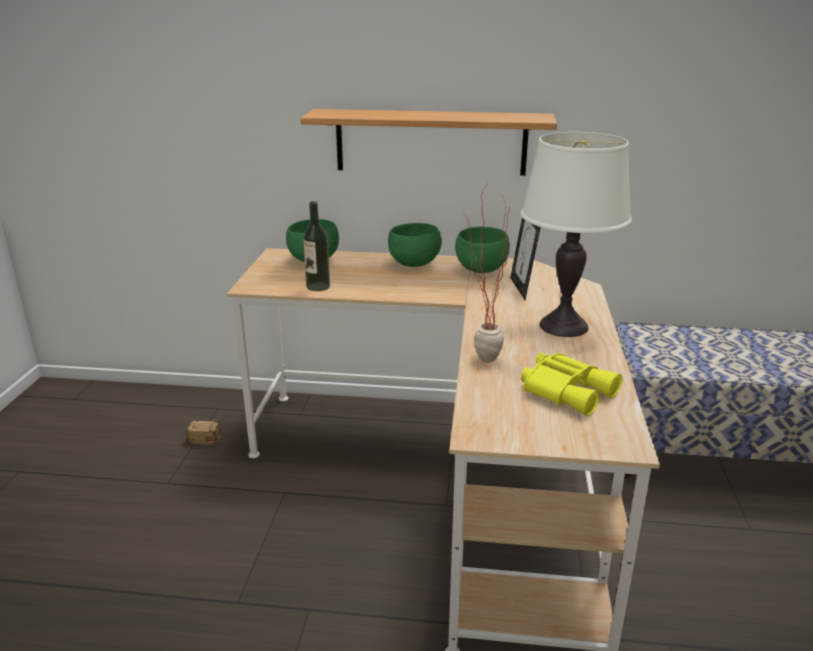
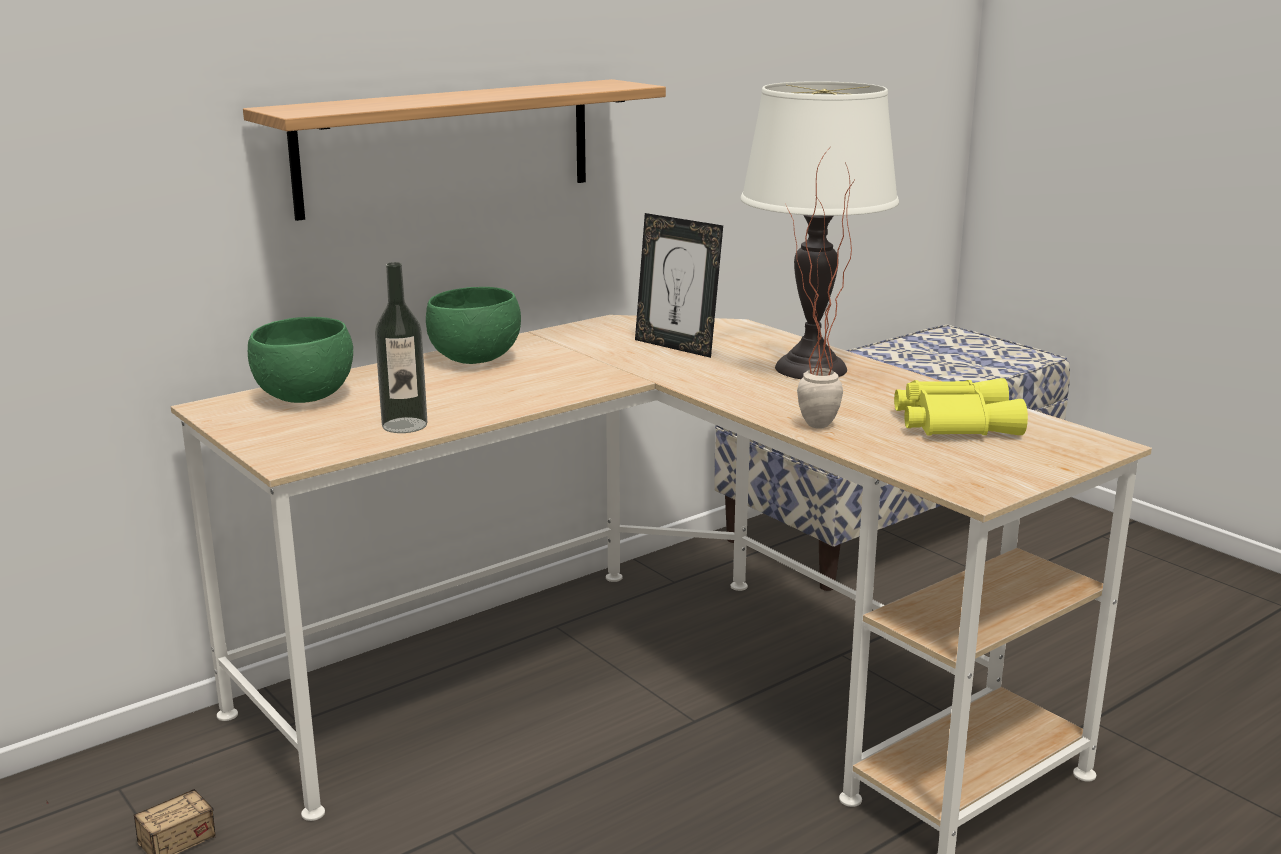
camera: 45 degrees left, 5 degrees down
(480, 269) = (578, 342): green bowl -> none

